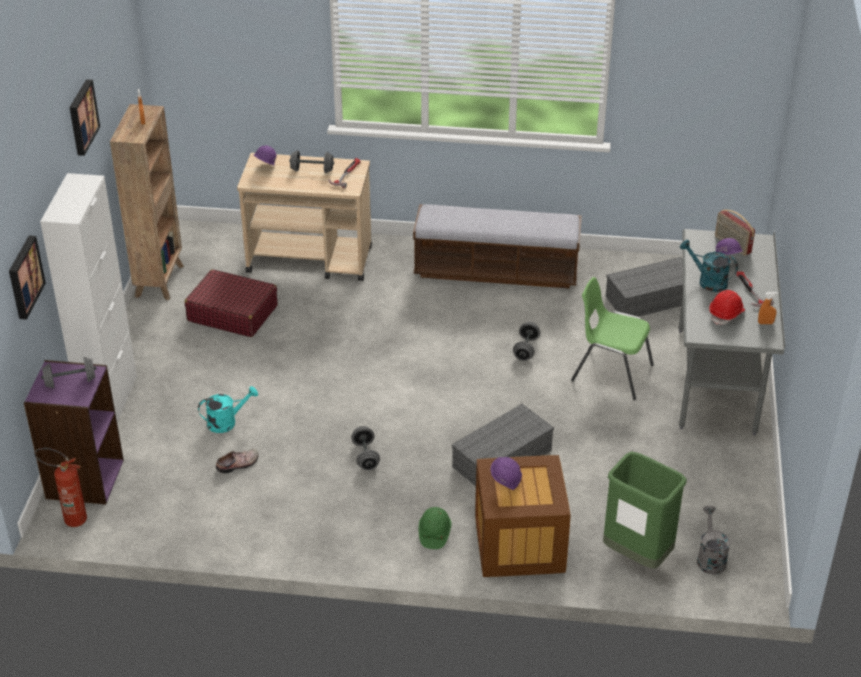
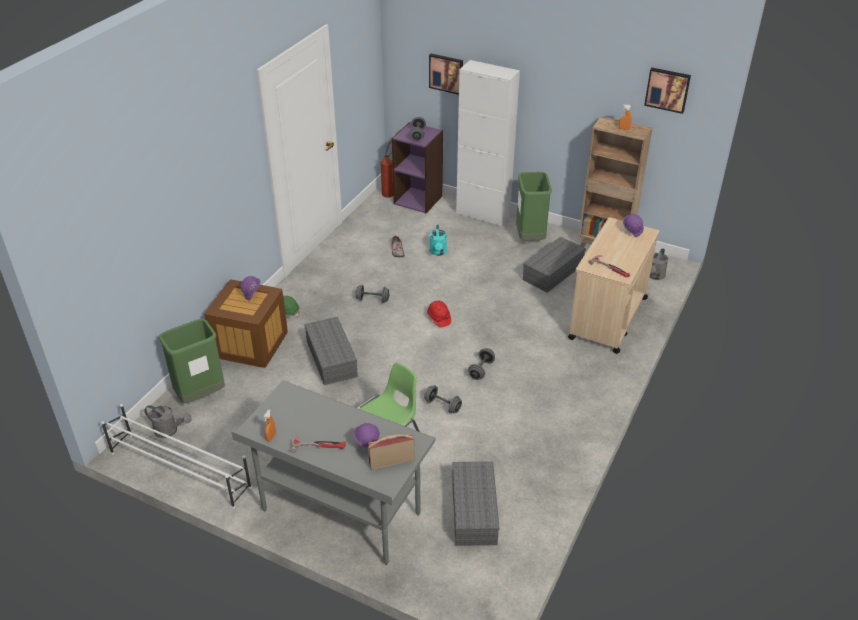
camera: 110 degrees right, 0 degrees up
(81, 117) = (572, 69): picture -> picture (667, 89)
(157, 345) = (530, 237): none -> green trash can
(210, 236) = (655, 276): none -> grey watering can
(232, 313) = (553, 271): red suitcase -> grey storage box
(312, 170) = (622, 253): grey dumbbell -> grey dumbbell (481, 370)
(496, 271) = (556, 418): bench -> none
(707, 281) = (349, 423): turquoise watering can -> none
(726, 314) = (298, 417): red hard hat -> red hard hat (438, 318)
(755, 522) = (179, 469): none -> white shoe rack

